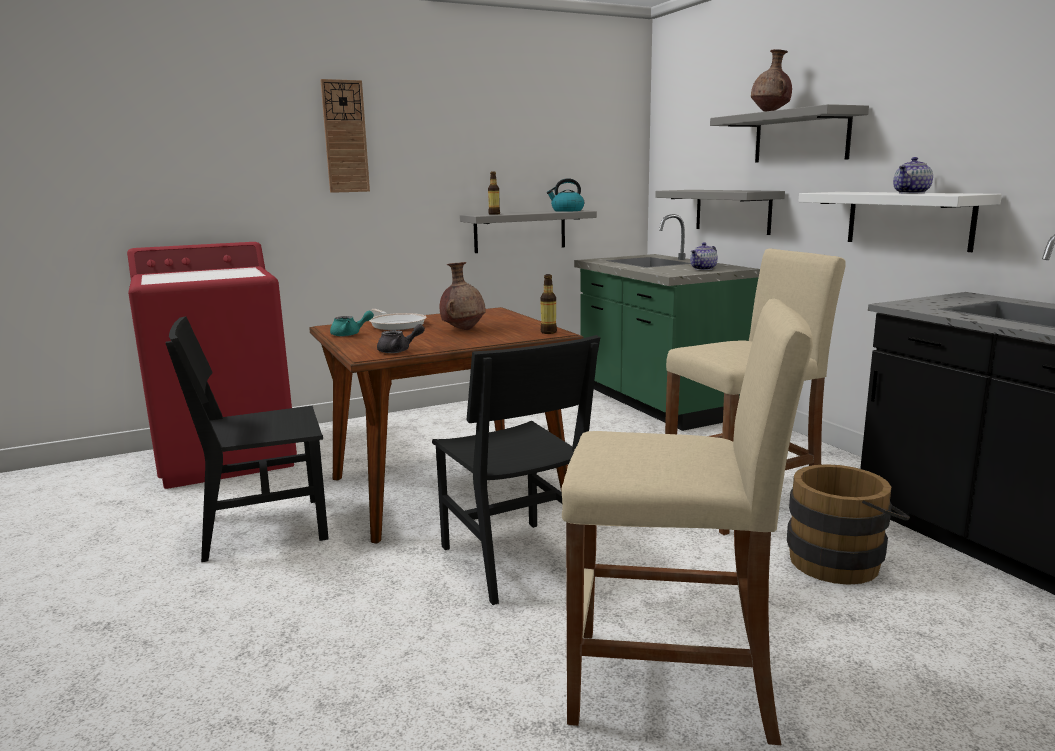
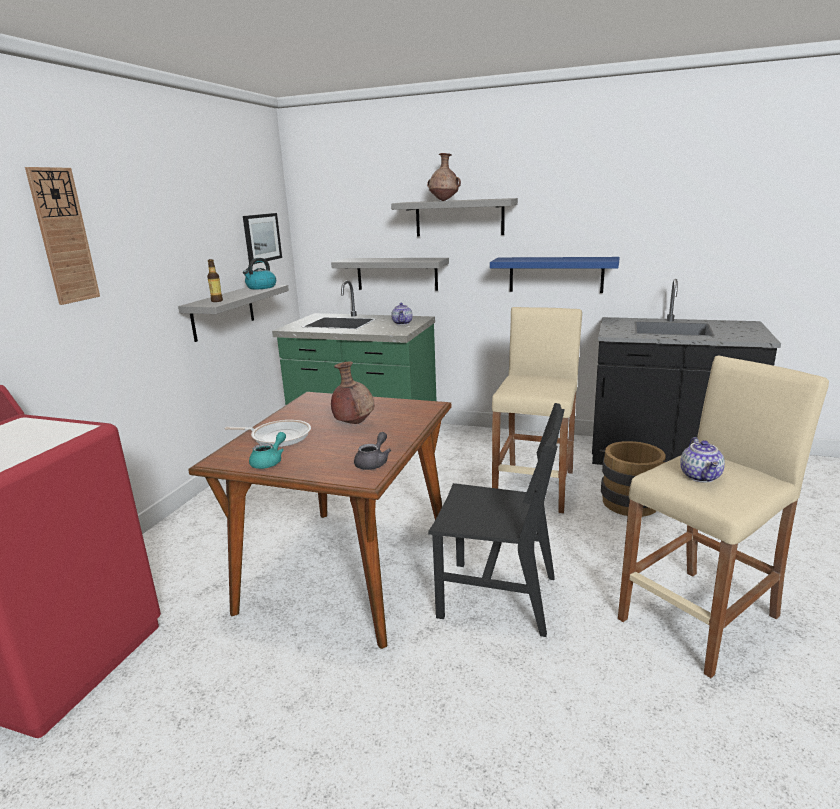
camera: 45 degrees left, 5 degrees up
(264, 528) = (260, 699): black chair -> none
(548, 332) = (423, 406): bottle -> none
(596, 160) = (261, 238): none -> picture
(908, 219) = (556, 274): white shelf -> blue shelf
(912, 193) = (571, 259): teapot -> teapot (701, 476)

